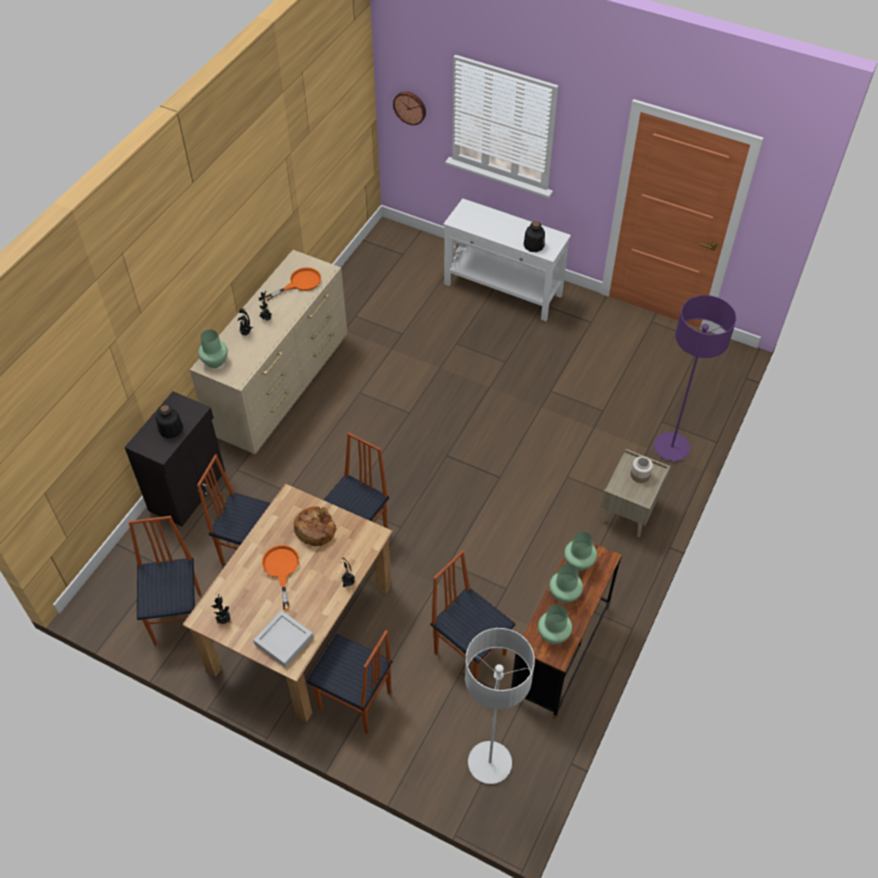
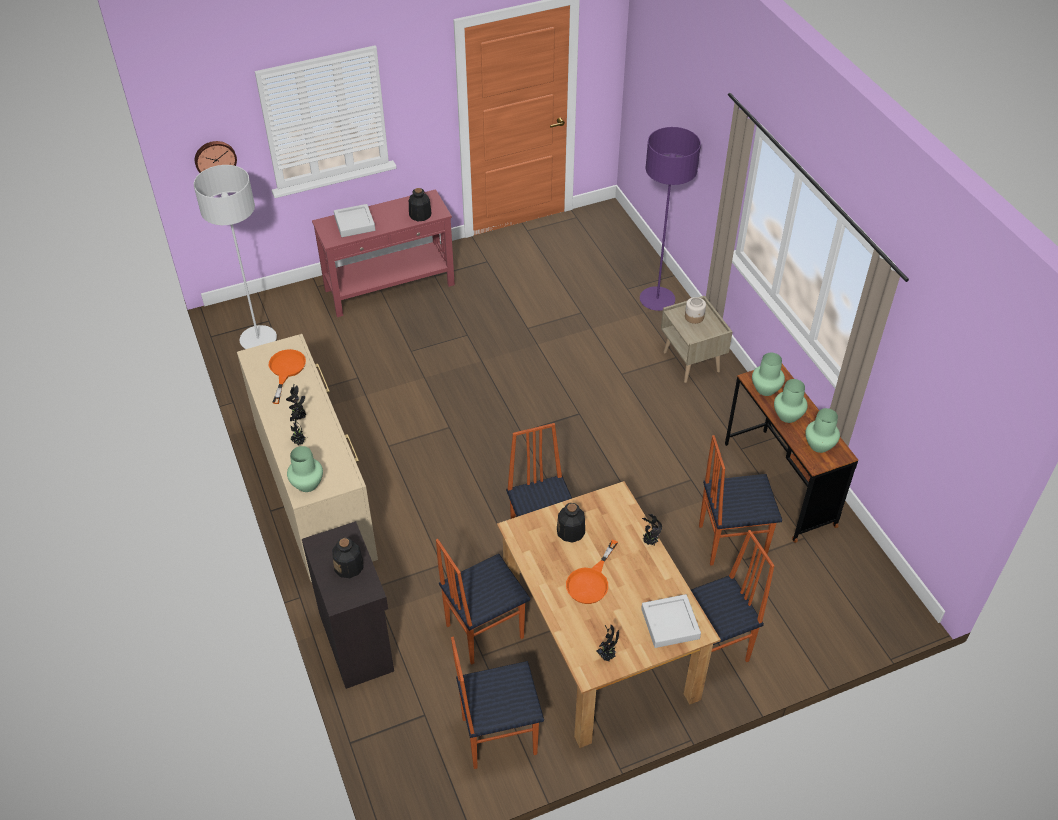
camera: 50 degrees left, 5 degrees down
(179, 617) = (498, 735): chair -> chair turned 45 degrees counterclockwise
(281, 569) = (591, 581): orange frying pan -> orange frying pan turned 90 degrees counterclockwise
(315, 529) = (571, 531): bread -> bottle
(484, 220) = (354, 223): none -> grey tray
(489, 763) = (843, 594): grey floor lamp -> grey floor lamp (258, 339)
(503, 290) = (390, 287): white console table -> red console table

